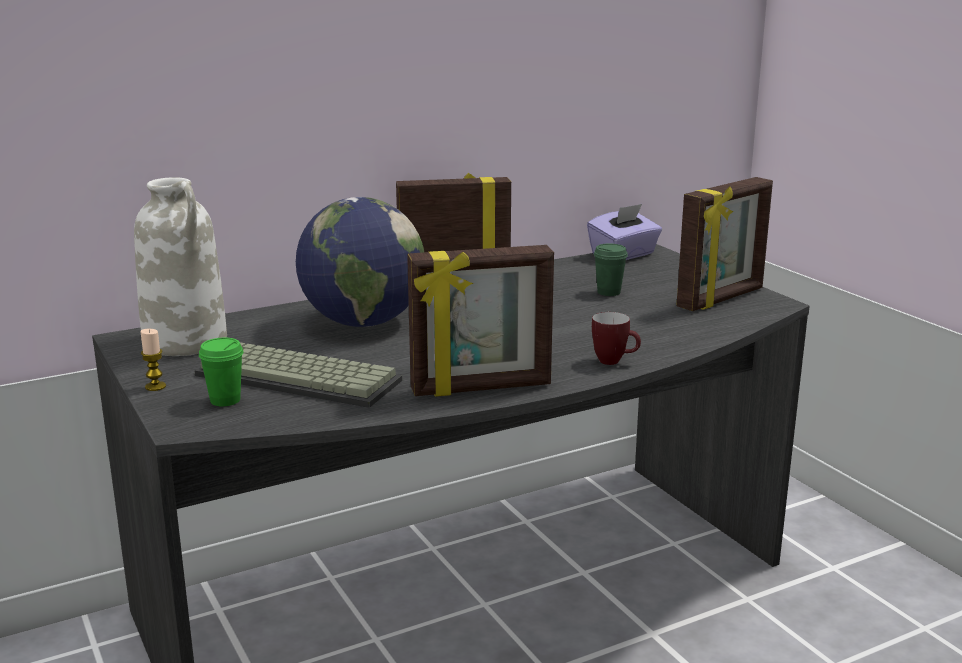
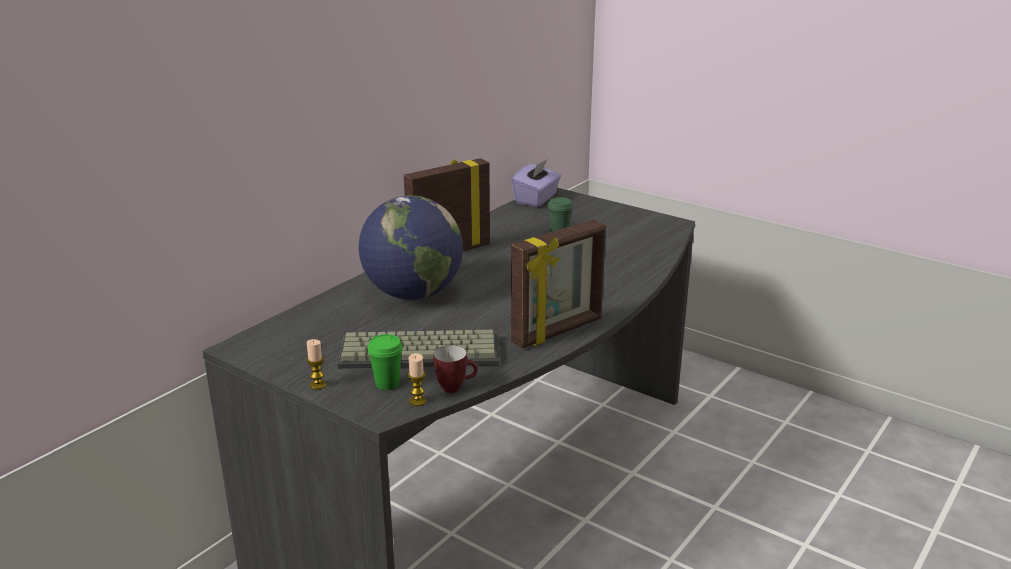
camera: 25 degrees left, 5 degrees up
(187, 342) = (293, 340): white vase -> none
(234, 423) = (417, 401): none -> candle
(614, 361) = (621, 291): mug -> mug (456, 388)
(722, 299) = (638, 226): picture frame -> none

